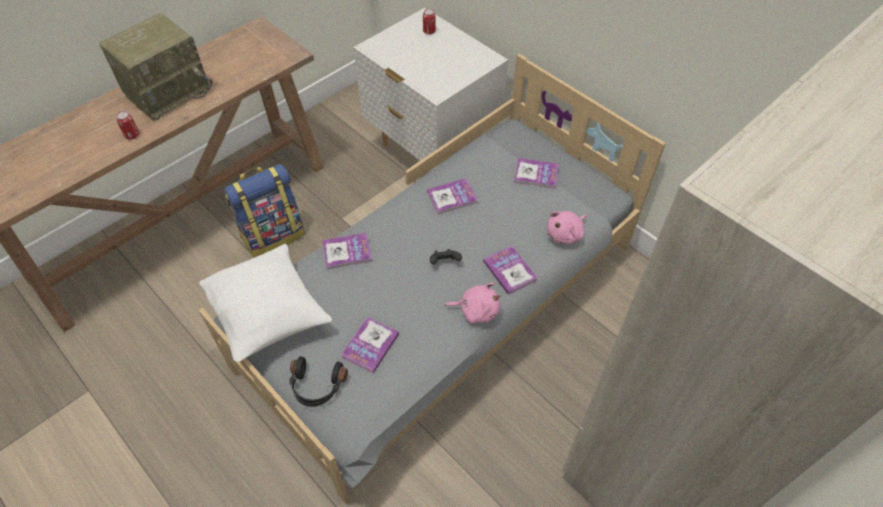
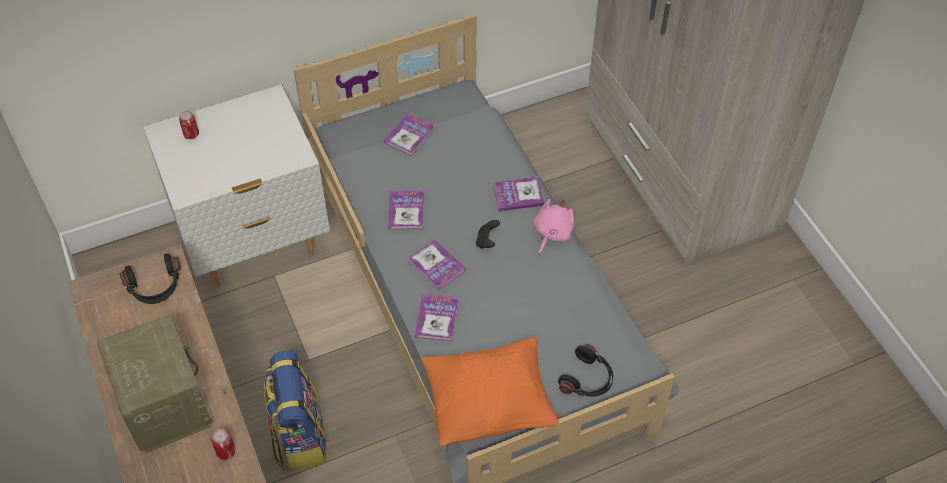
camera: 70 degrees left, 0 degrees up
(268, 316) = (489, 405): white pillow -> orange pillow
(269, 55) = (155, 287): none -> black headphones
(370, 345) = (558, 326): book -> book (436, 266)
(565, 234) = (494, 140): pink plush toy -> none

